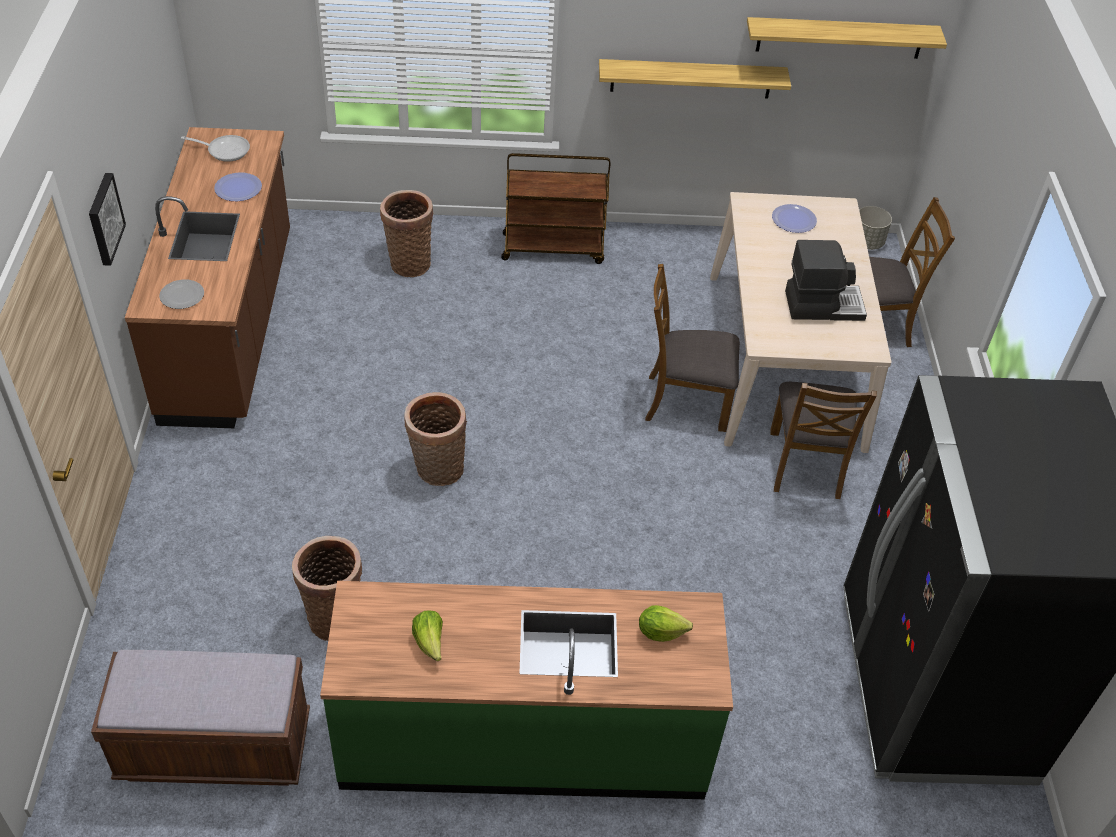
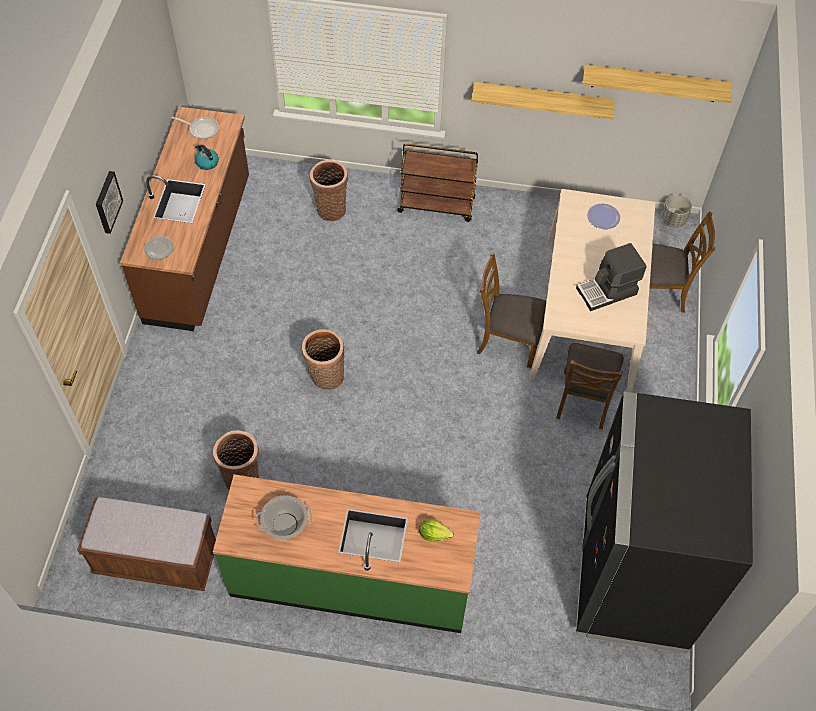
camera: 10 degrees right, 10 degrees up
(238, 188) = (207, 162): plate -> kettle
(430, 642) = (285, 524): lettuce -> cooking pot
(823, 304) = (607, 291): coffee machine -> coffee machine turned 150 degrees clockwise

